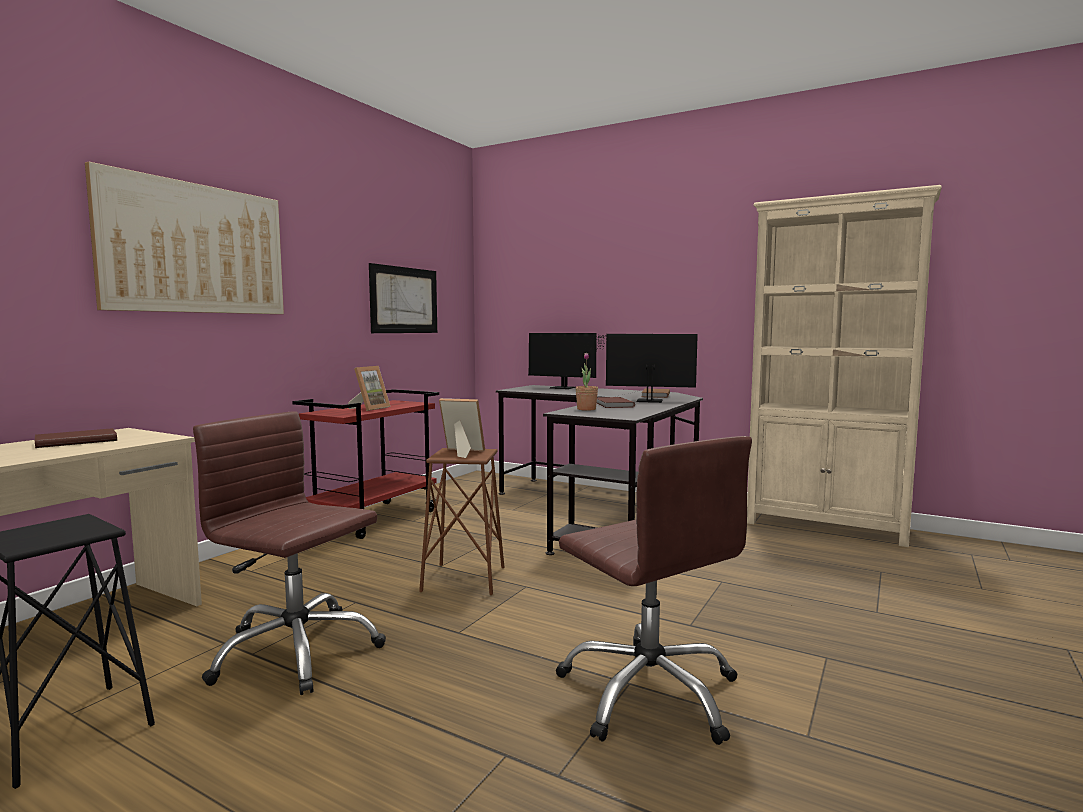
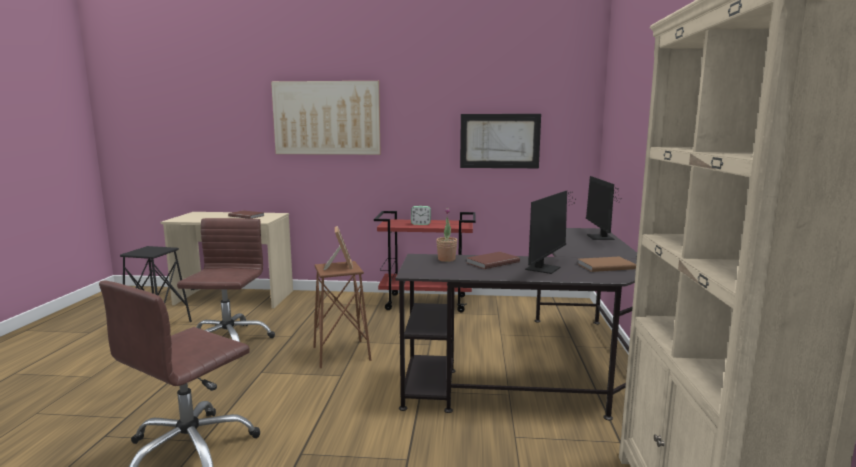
camera: 65 degrees right, 5 degrees up
(369, 408) = (420, 224): picture frame -> alarm clock
(645, 400) = (546, 267): monitor -> monitor turned 45 degrees clockwise

